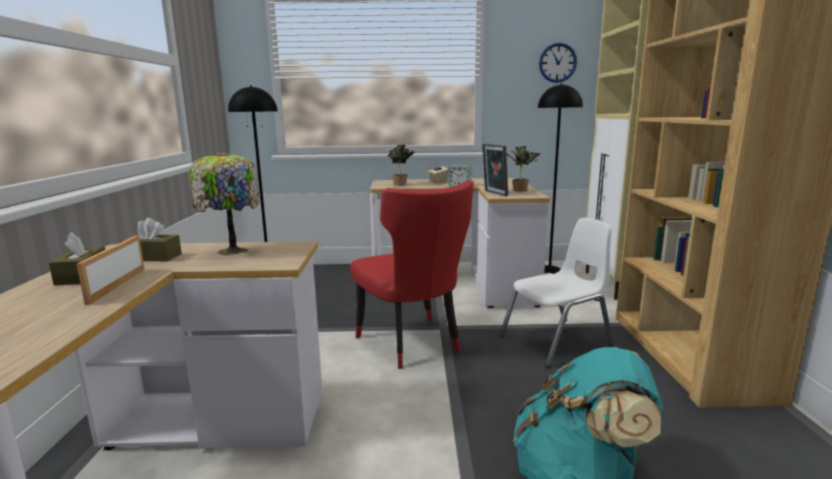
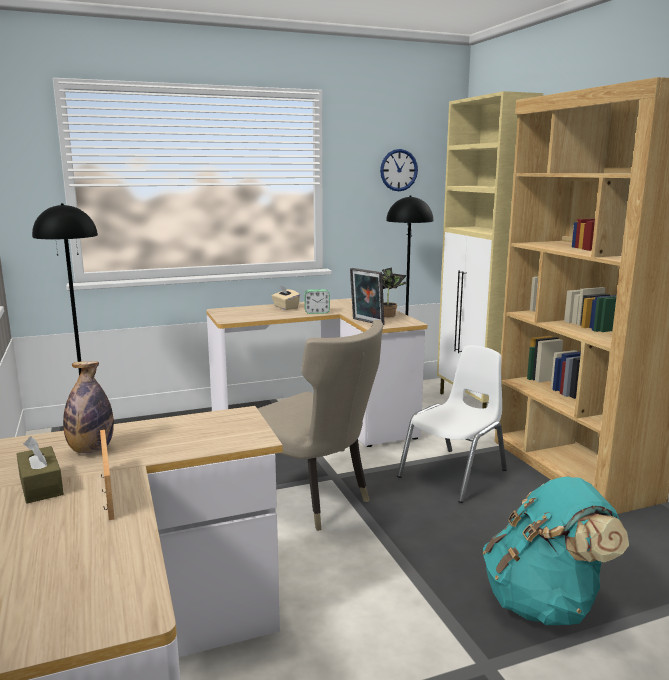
camera: 20 degrees left, 0 degrees up
(152, 257) = (91, 450): brown tissue box -> bottle
(231, 251) = (177, 431): table lamp -> none
(402, 184) = (249, 315): potted plant -> none
(412, 344) = (314, 501): red chair -> beige chair

